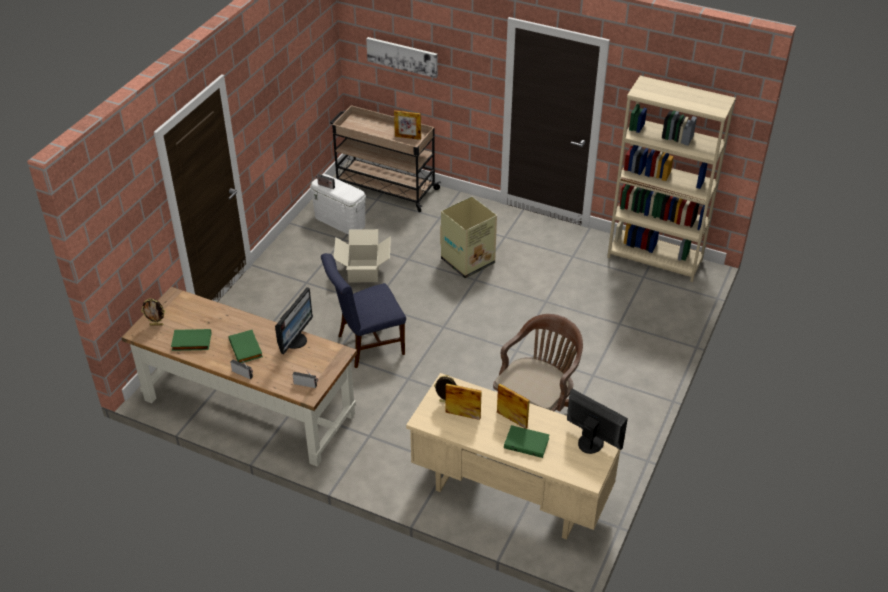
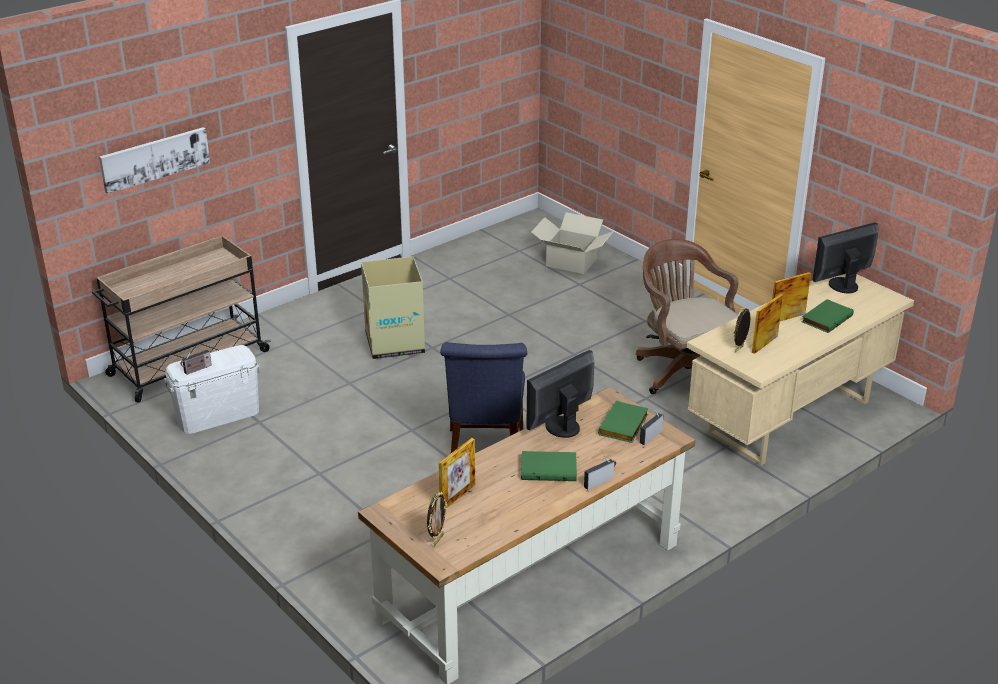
camera: 65 degrees left, 10 degrees down
(191, 342) = (502, 514): green book -> green book (624, 425)
(295, 340) = (561, 427): monitor -> monitor turned 90 degrees counterclockwise
(364, 271) = (340, 421): cardboard box -> cardboard box (571, 262)
(408, 137) = (208, 264): picture frame -> picture frame (457, 496)
(655, 259) = (497, 236): beige bookcase -> none

